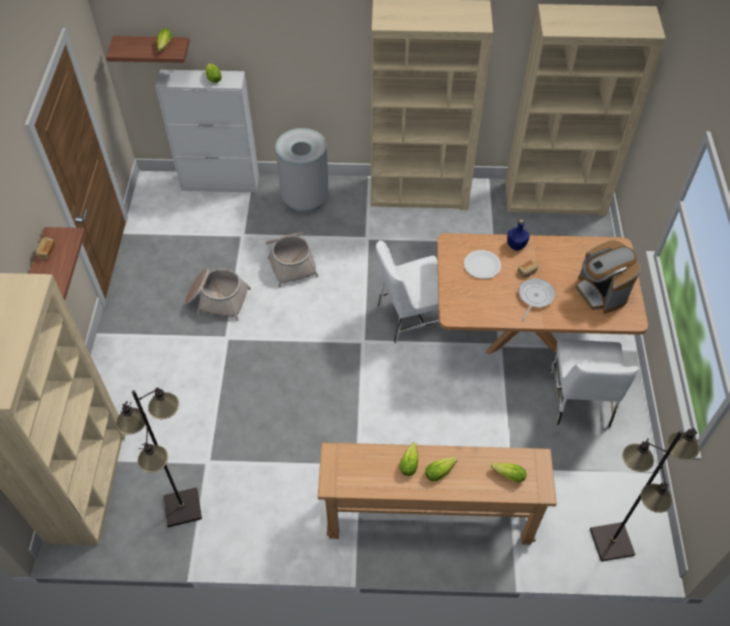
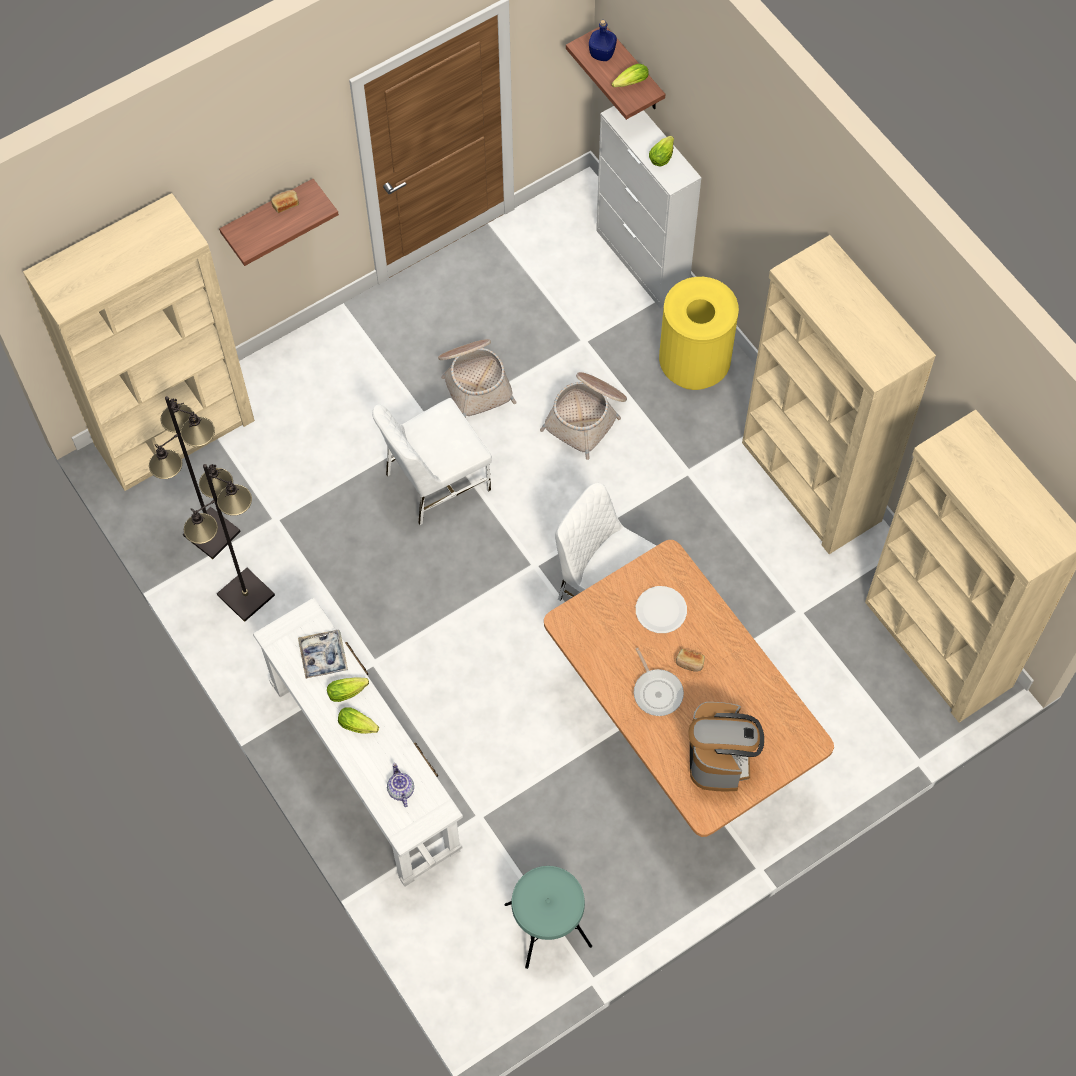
camera: 55 degrees right, 10 degrees up
(305, 198) = (694, 365): grey trash can -> yellow trash can
(371, 462) = (323, 656): none -> tray
(429, 516) = (366, 768): brown console table -> white console table
(507, 474) = (400, 790): lettuce -> teapot
(516, 245) = (722, 628): blue bottle -> blue bottle (602, 53)
(535, 297) = (657, 691): frying pan -> frying pan turned 75 degrees clockwise
(580, 400) = (631, 842): white chair -> white chair (435, 481)
(600, 292) = (720, 758): coffee machine -> coffee machine turned 150 degrees clockwise
(609, 477) = (548, 925): none -> turquoise stool
(612, 542) = (466, 969): black floor lamp -> black floor lamp (246, 596)

